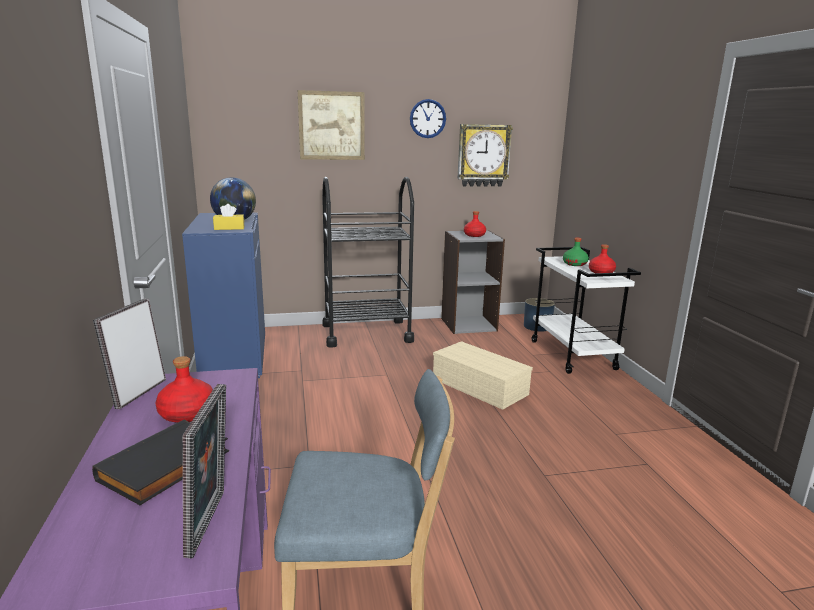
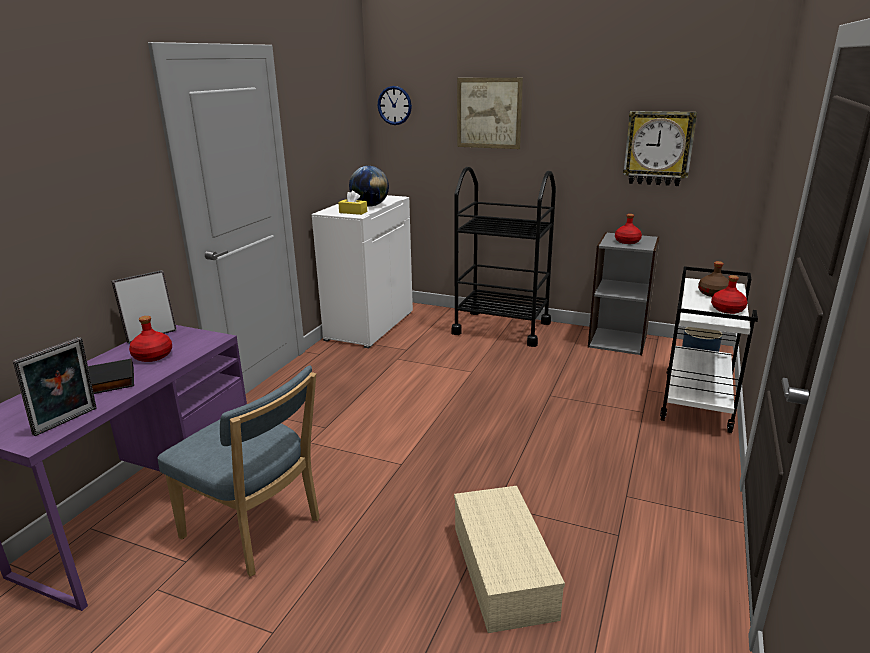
camera: 35 degrees right, 5 degrees up
(233, 357) = (369, 325): blue cabinet -> white cabinet
(427, 118) = (591, 105): wall clock -> wall clock (394, 105)
(481, 386) = (546, 407): beige storage box -> beige storage box (505, 572)
(575, 264) = (713, 293): green bottle -> brown bottle

